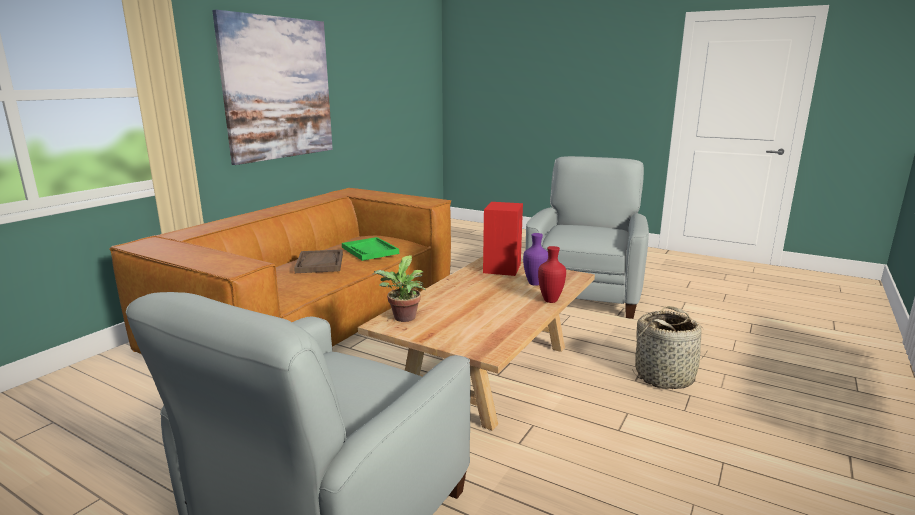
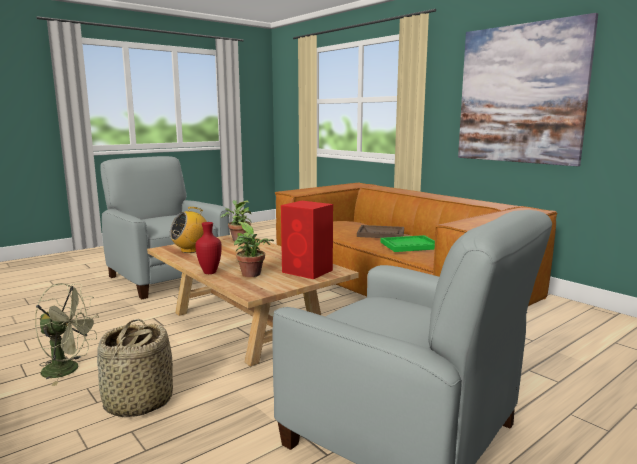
camera: 110 degrees right, 5 degrees down
(481, 332) = (190, 250): none -> radio
(535, 283) = (252, 275): purple vase -> potted plant
(680, 439) = (68, 370): none -> green fan

